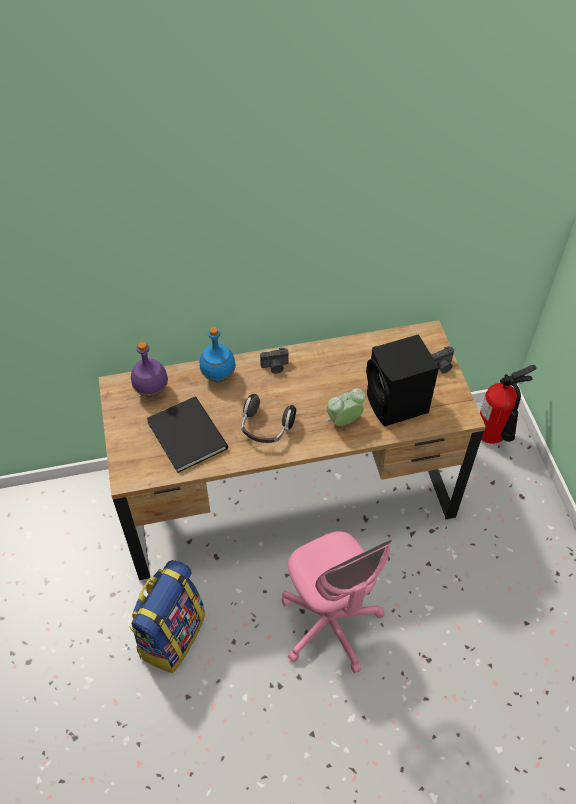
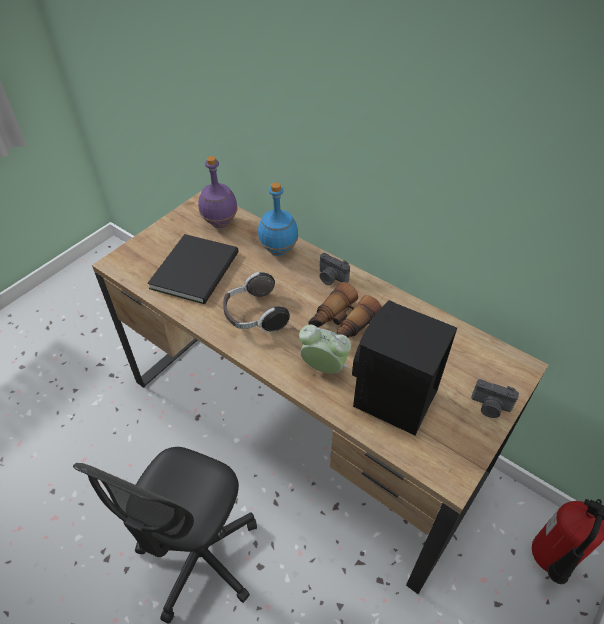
camera: 50 degrees right, 5 degrees down
(171, 634) = (103, 438): backpack -> none
(318, 388) = (341, 323): none -> binoculars
(330, 624) = (200, 557): pink office chair -> black office chair

